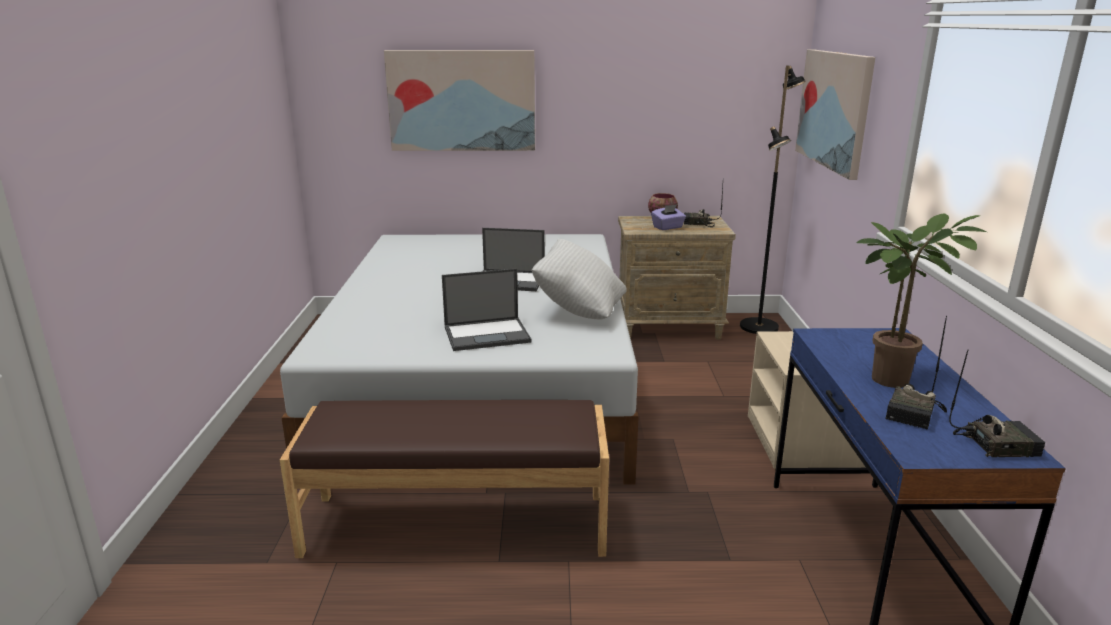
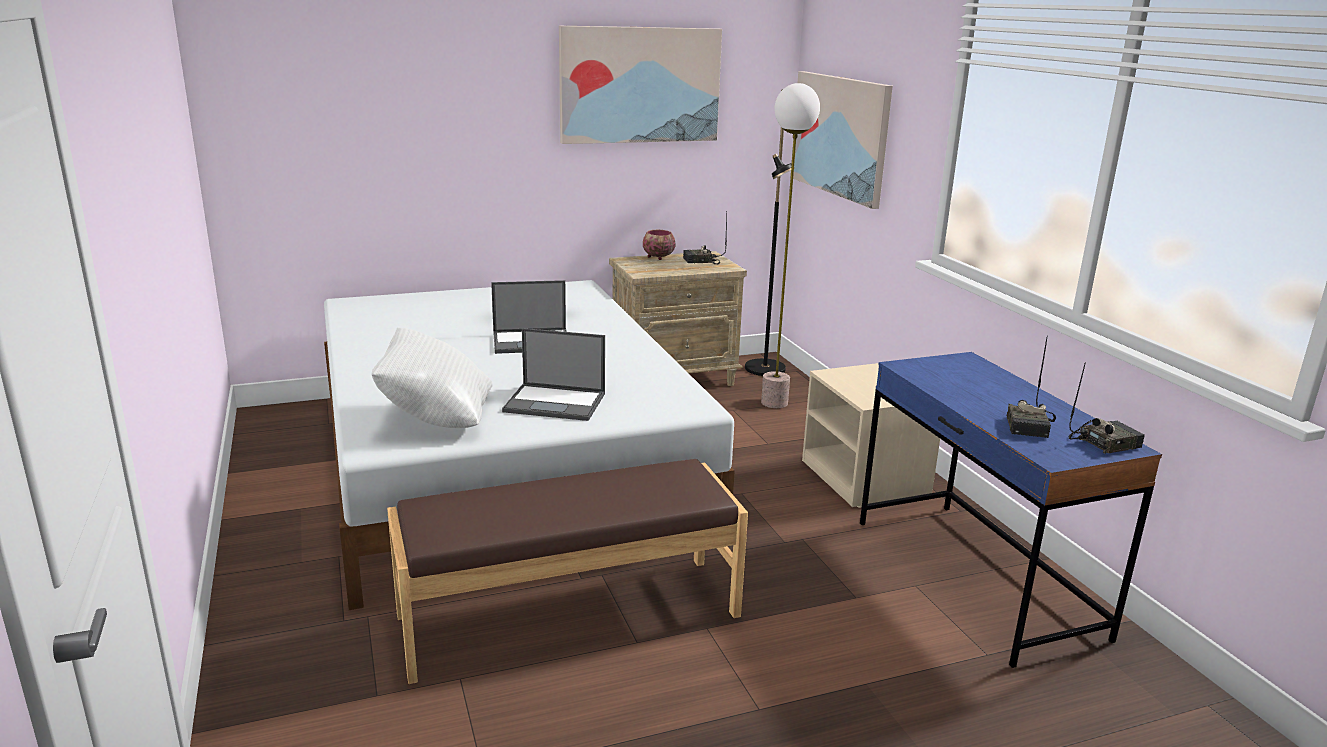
camera: 20 degrees left, 0 degrees up
(462, 100) = (423, 130): picture -> picture (640, 85)
(488, 334) = (556, 403): laptop -> laptop turned 45 degrees clockwise
(579, 311) = (634, 367): white pillow -> white pillow (436, 418)
(668, 227) = (673, 268): purple tissue box -> none
(751, 359) = (775, 403): none -> floor lamp
(893, 377) = (992, 397): potted plant -> none

